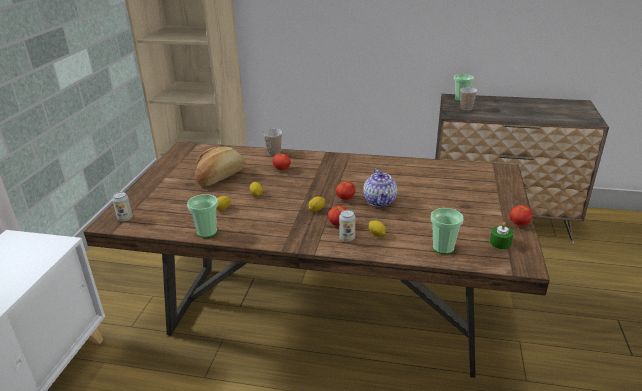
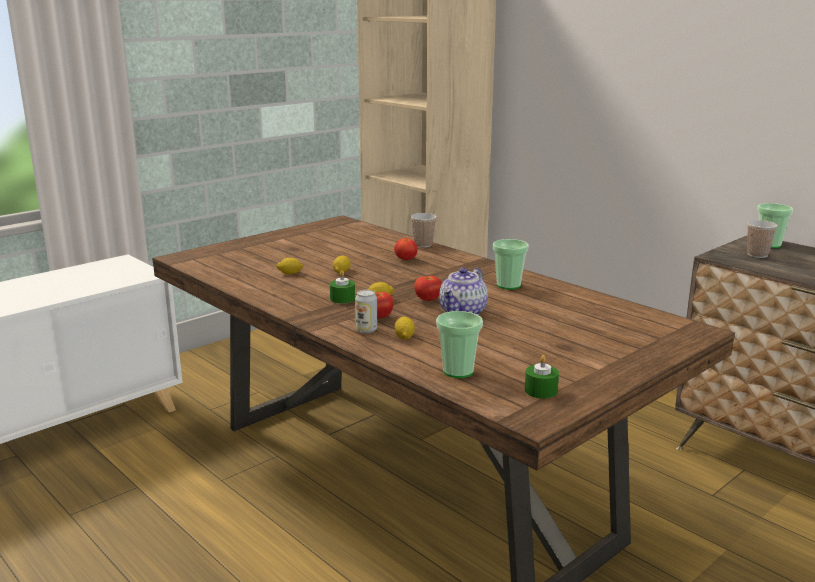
camera: 35 degrees right, 10 degrees down
(125, 218) = (197, 257): can -> none
(207, 232) = (244, 286): cup -> cup (508, 285)
(220, 177) = (332, 250): bread -> none
(292, 217) = (342, 299): none -> green candle
(519, 224) = (606, 383): tomato -> none

